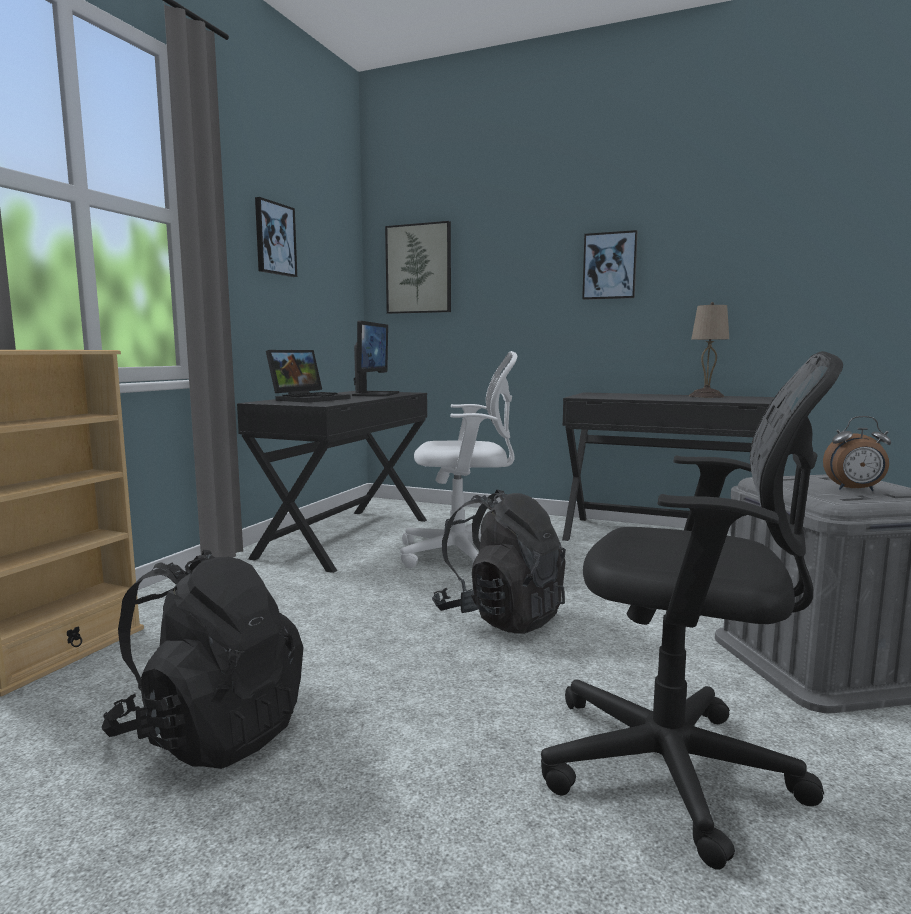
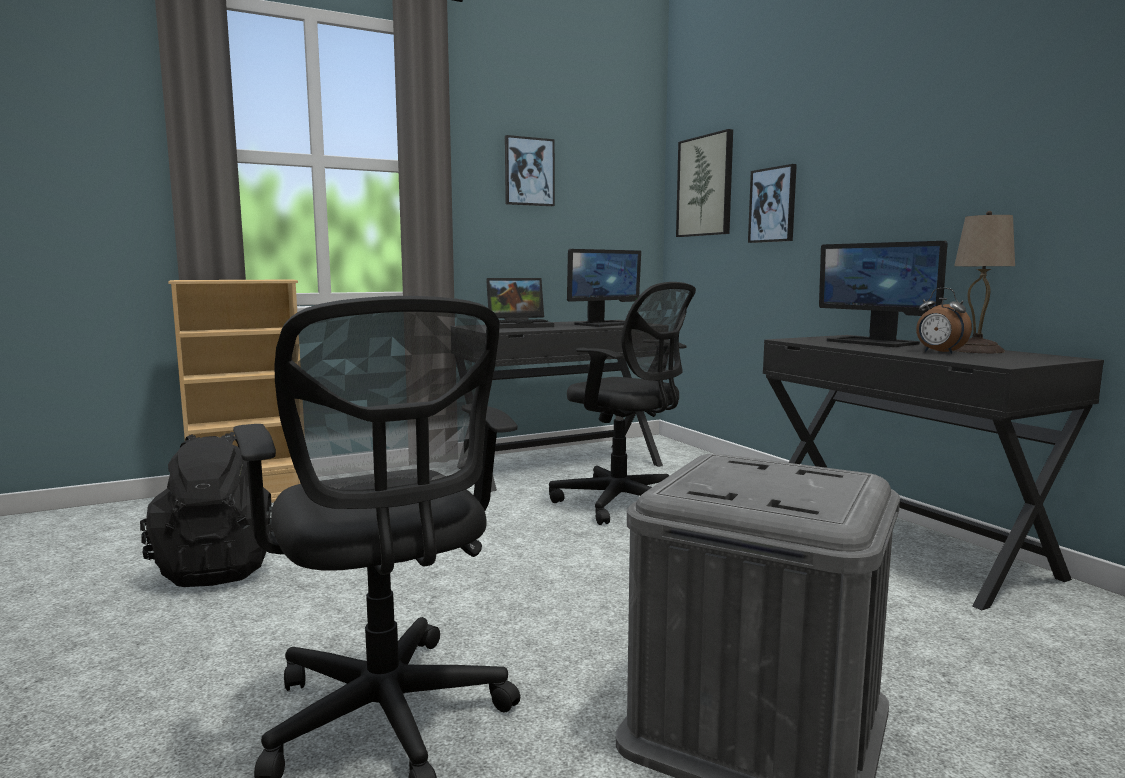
camera: 40 degrees right, 0 degrees up
(463, 555) = (624, 504): white office chair -> black office chair
(500, 617) = (532, 563): black backpack -> none
(609, 266) = (885, 167): picture -> picture (773, 205)
(632, 395) = (873, 342): none -> monitor
(855, 490) = (756, 487): alarm clock -> alarm clock (939, 352)

